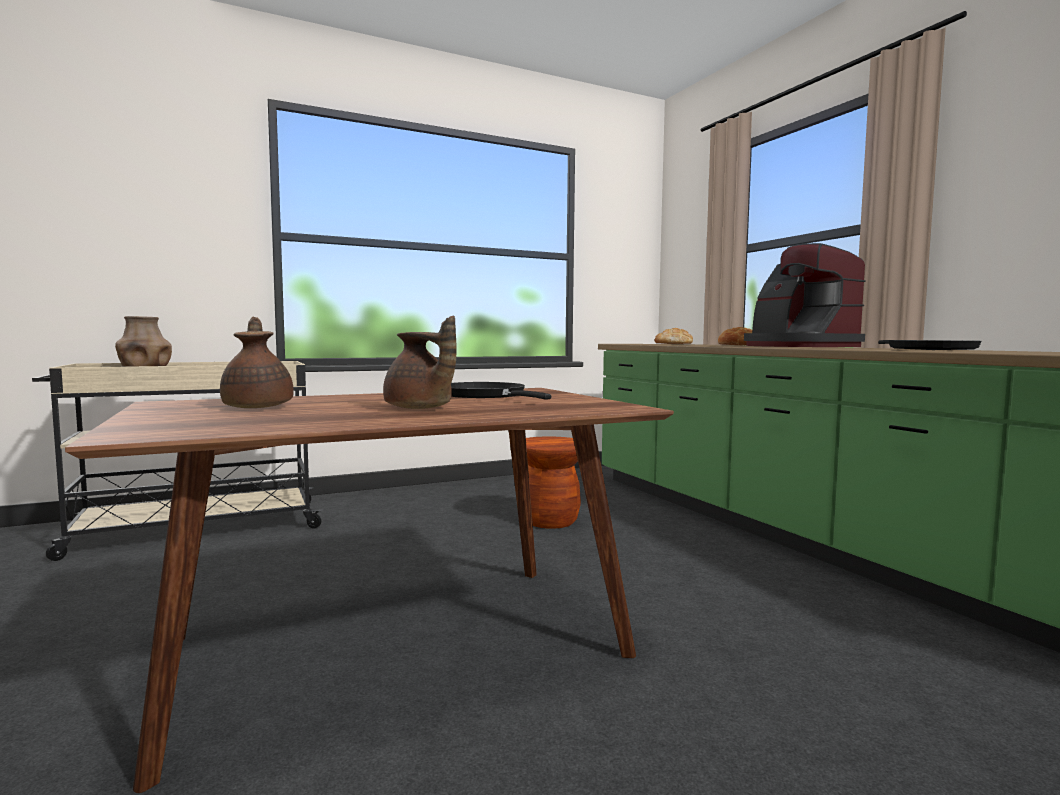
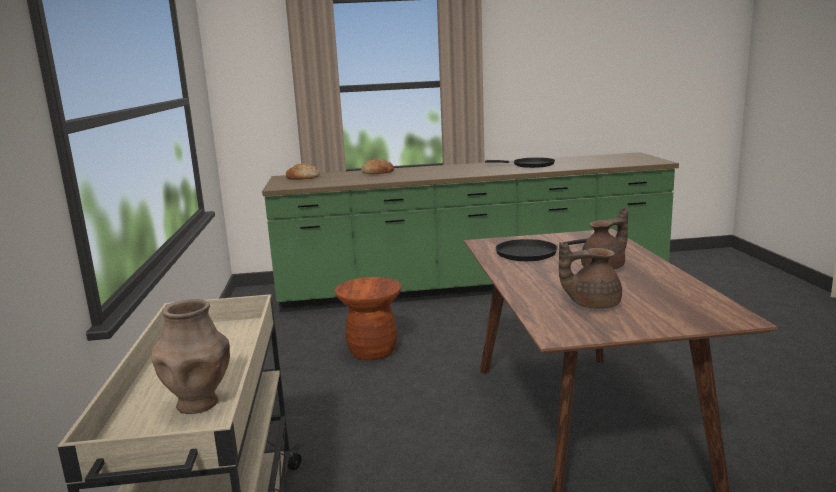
camera: 70 degrees left, 10 degrees up
(797, 347) = (444, 170): coffee machine -> none

